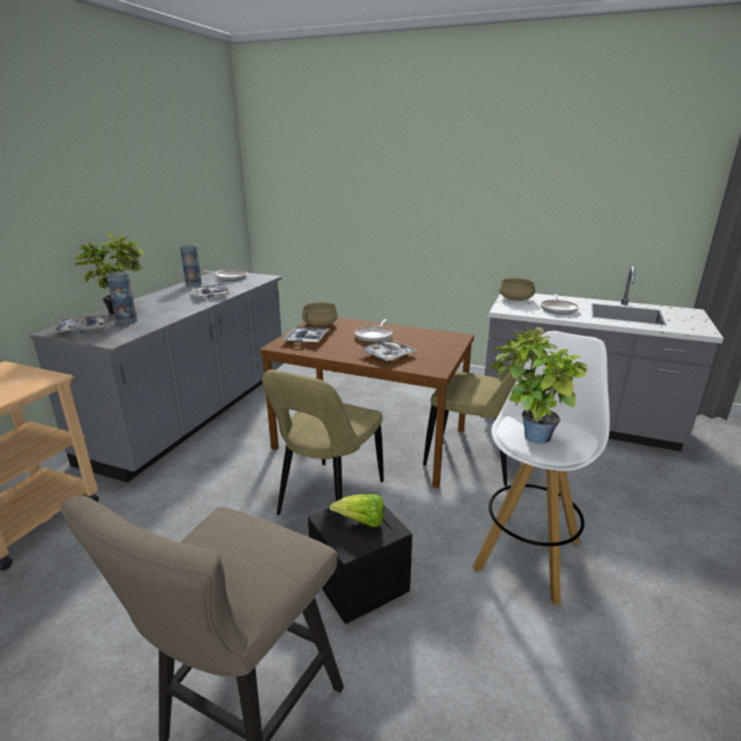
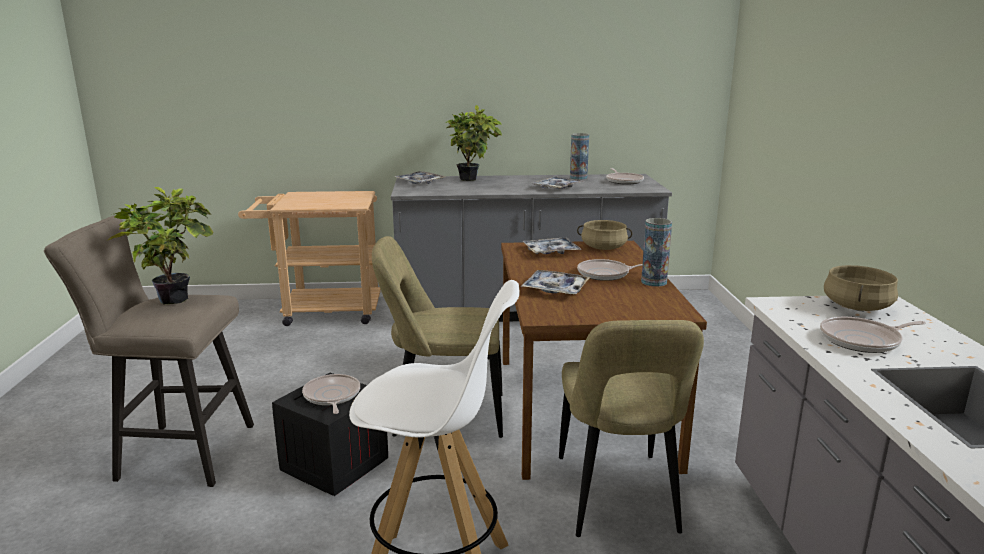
camera: 65 degrees right, 5 degrees down
(127, 321) = (451, 185): vase -> vase (654, 282)
(361, 522) = (332, 396): lettuce -> frying pan
(528, 436) = (398, 382): potted plant -> potted plant (175, 298)

